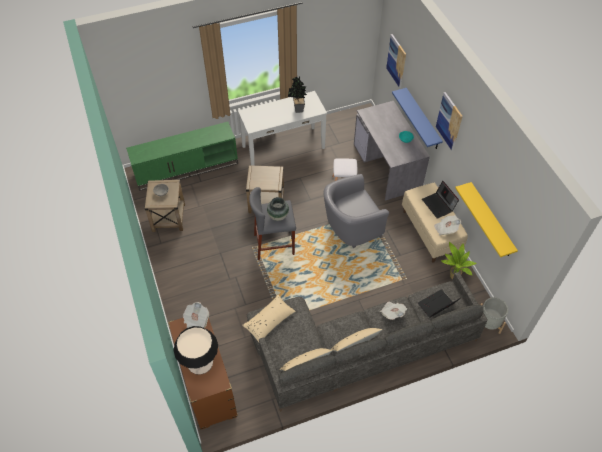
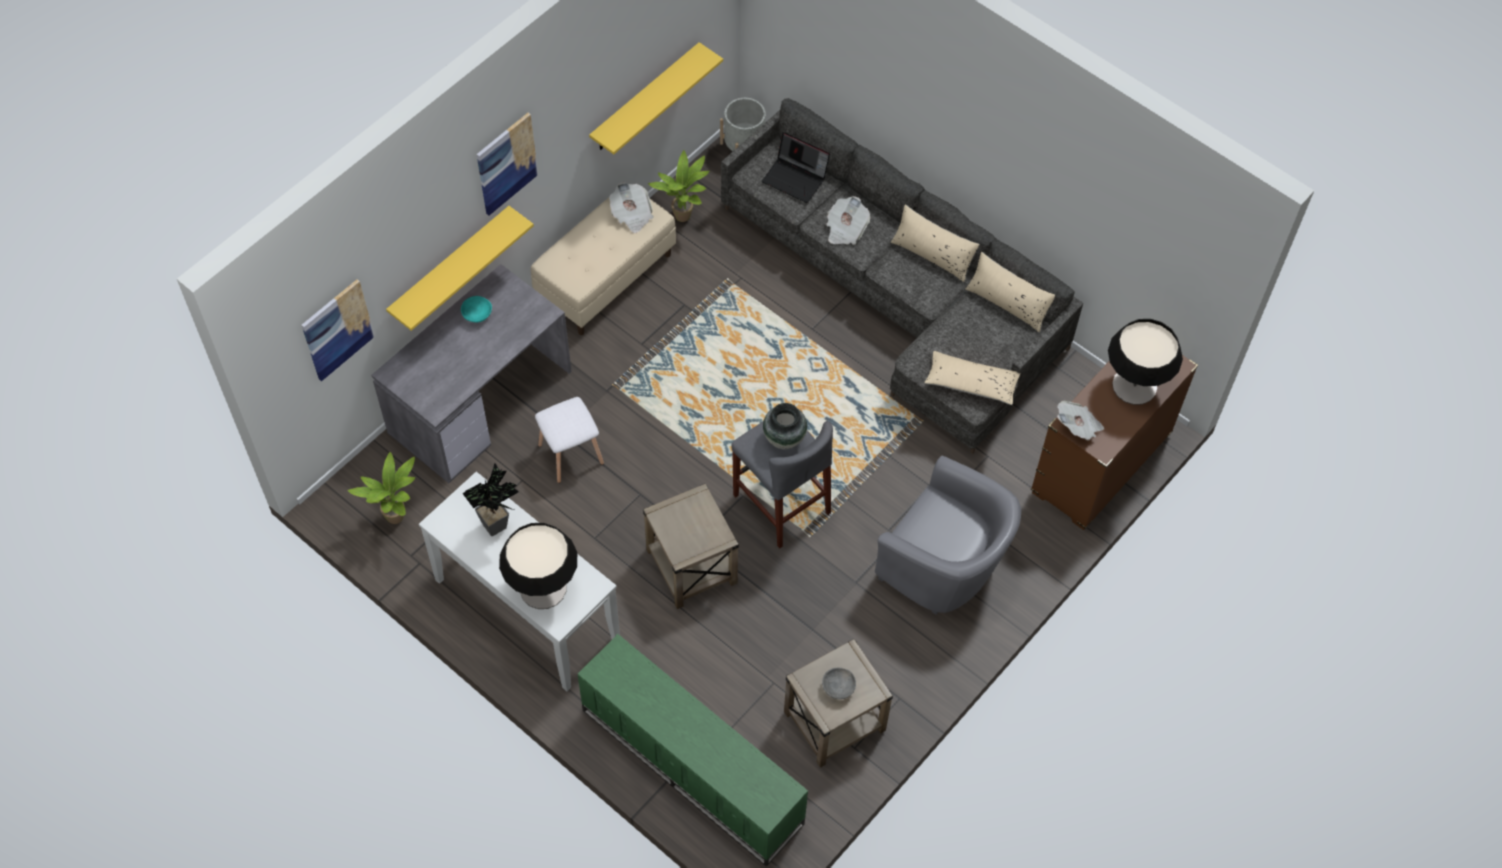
camera: 120 degrees left, 5 degrees up
(262, 113) = (543, 588): none -> table lamp
(346, 125) = (397, 519): none -> potted plant
(350, 227) = (669, 400): grey armchair -> grey armchair (944, 568)
(422, 119) = (450, 266): blue shelf -> yellow shelf
(439, 205) = (584, 240): laptop -> none

